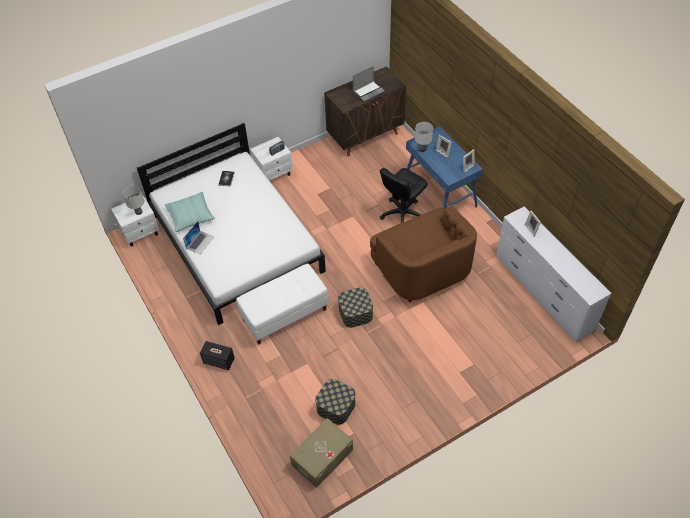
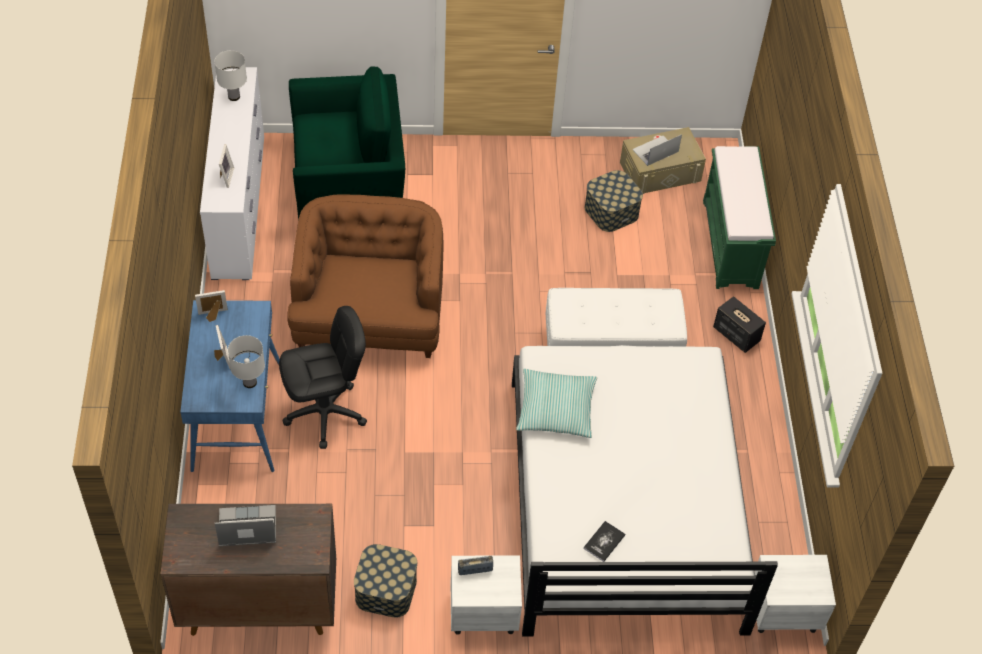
camera: 155 degrees left, 0 degrees up
(139, 211) = (786, 570): white table lamp -> white table lamp (233, 96)
(190, 215) = (700, 501): pillow -> pillow (556, 409)
(200, 242) = (704, 442): laptop -> laptop (655, 150)
(248, 423) = (731, 244): none -> green bench
(355, 313) = (509, 304): storage box -> storage box (386, 589)
(497, 336) = (349, 188): none -> green armchair

